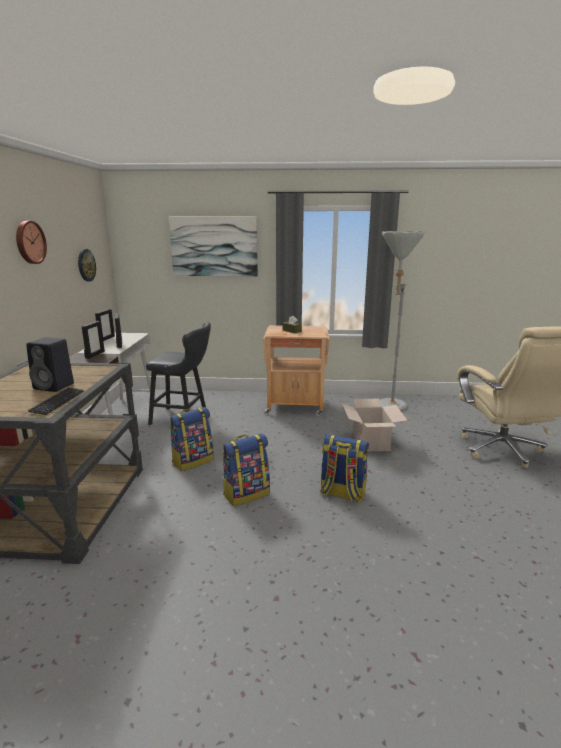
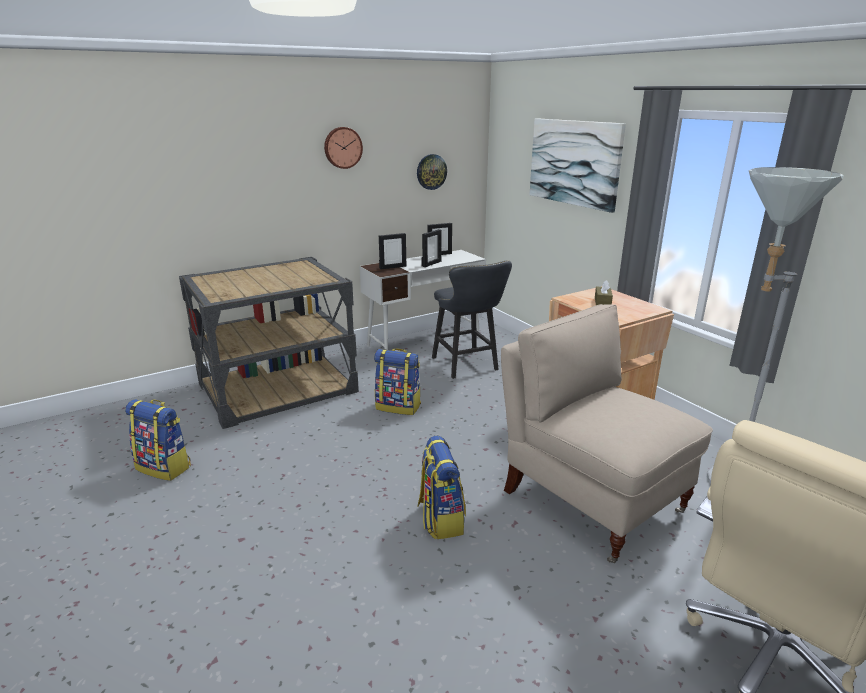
camera: 55 degrees right, 5 degrees up
(55, 386) = (270, 282): black speaker -> none
(57, 402) = (239, 294): keyboard -> none
(246, 493) = (376, 458): backpack -> backpack (165, 467)
(370, 442) = (590, 500): cardboard box -> beige chair

